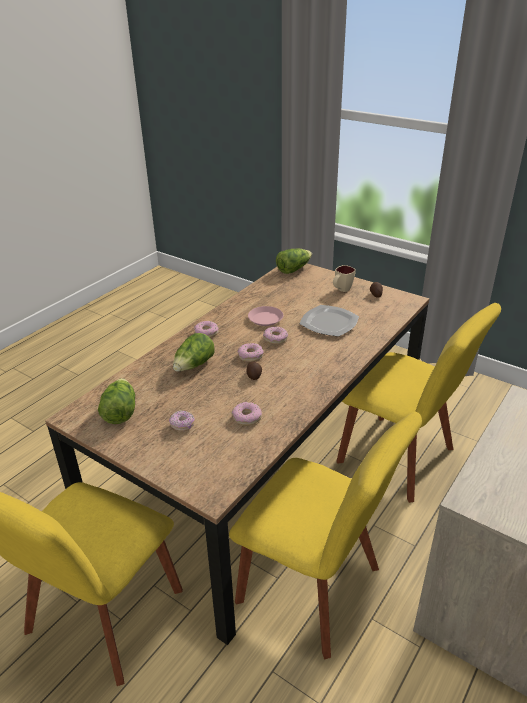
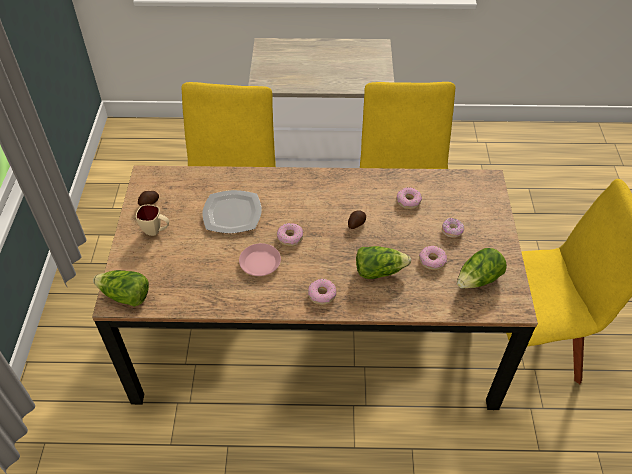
camera: 125 degrees left, 15 degrees up
(250, 356) = (331, 240): donut -> donut (432, 261)

